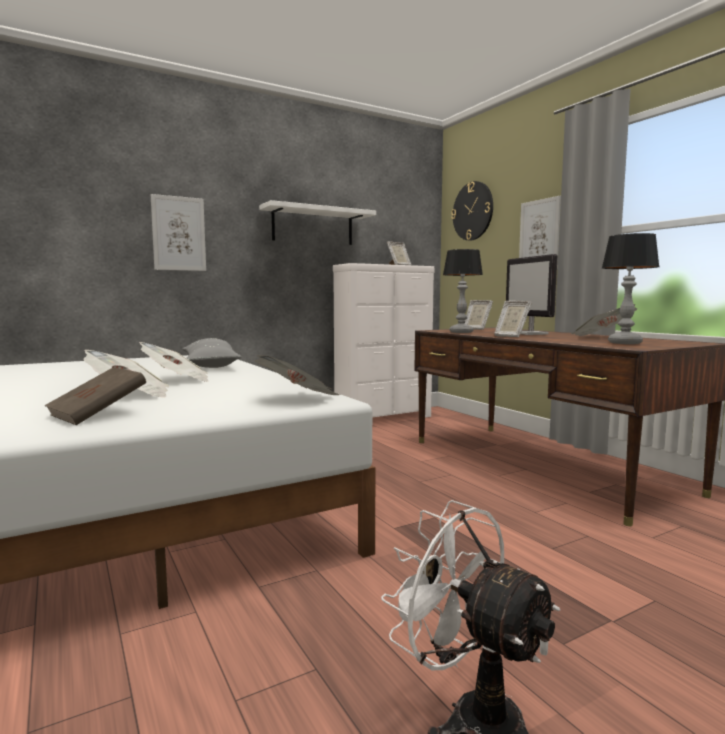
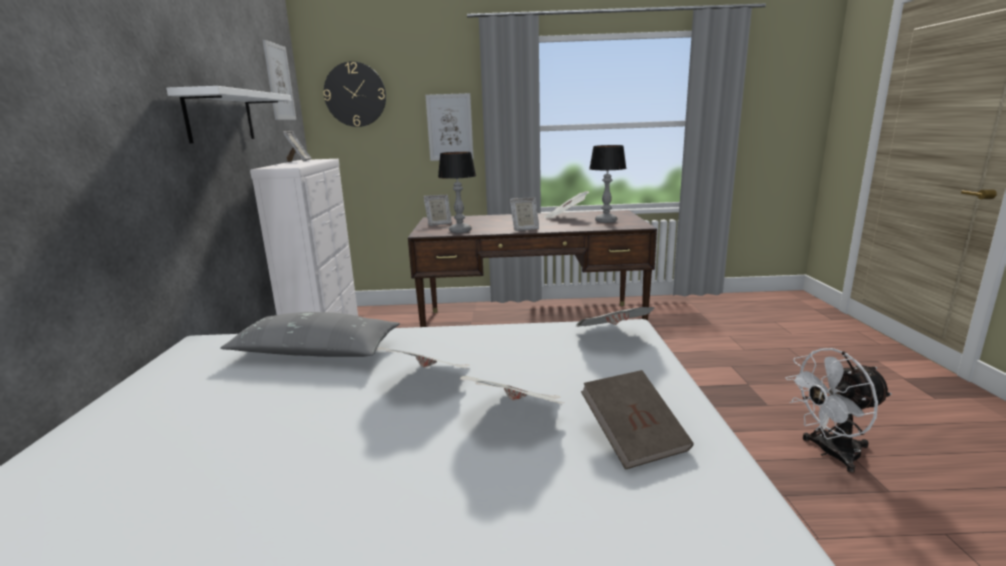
camera: 60 degrees left, 10 degrees up
(179, 233) = (82, 148): picture -> picture (279, 82)
(530, 334) = (508, 222): monitor -> none

